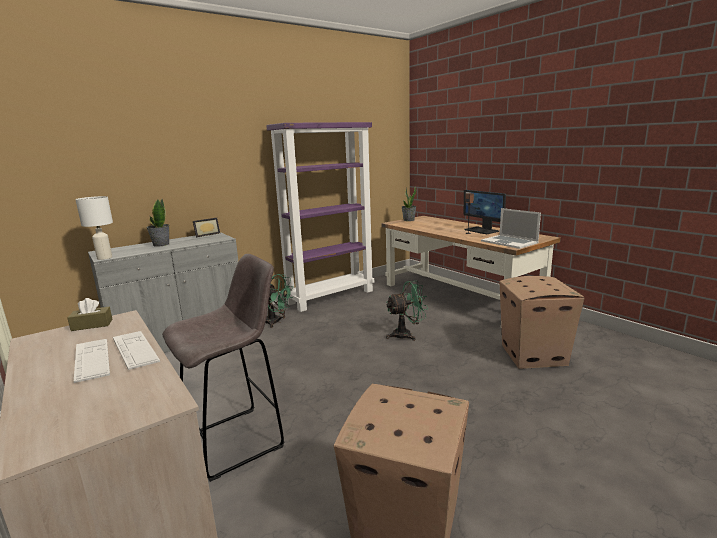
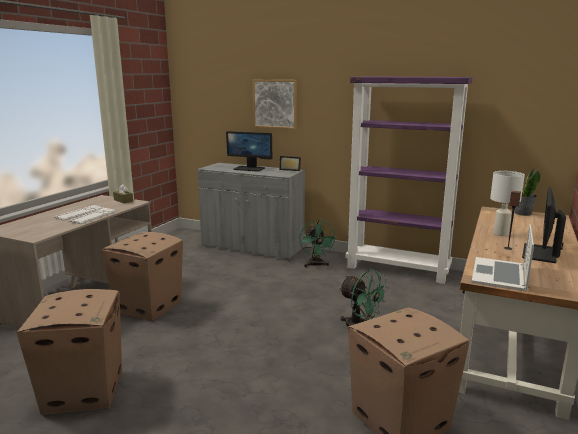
camera: 60 degrees right, 0 degrees up
(105, 258) = (206, 168): white table lamp -> white table lamp (501, 234)
(161, 244) = (249, 168): potted plant -> monitor
(165, 161) = (275, 104): none -> picture
(237, 440) = (148, 307): grey stool -> cardboard box

